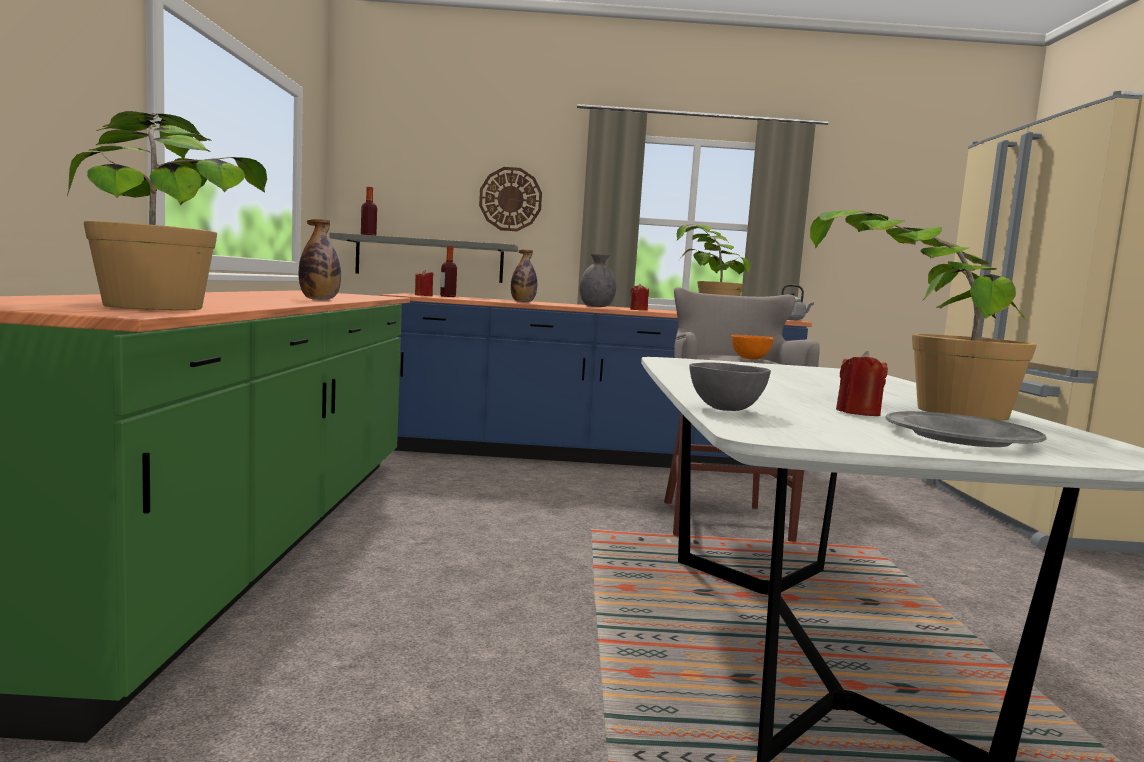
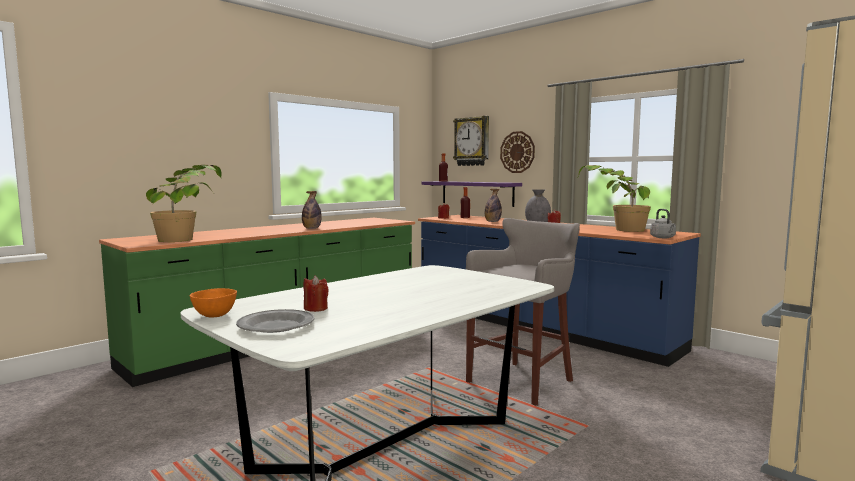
camera: 45 degrees right, 0 degrees up
(421, 173) = (472, 141): none -> wall clock
(429, 259) = (477, 193): grey shelf -> purple shelf
(725, 409) = (261, 299): grey bowl -> none
(750, 359) = (524, 270): orange bowl -> orange bowl (214, 316)
(913, 406) = (378, 310): potted plant -> none

